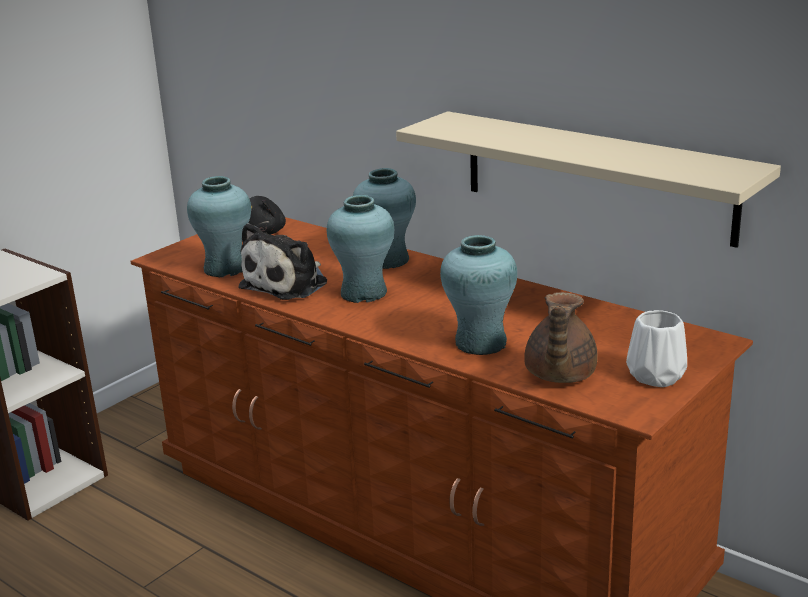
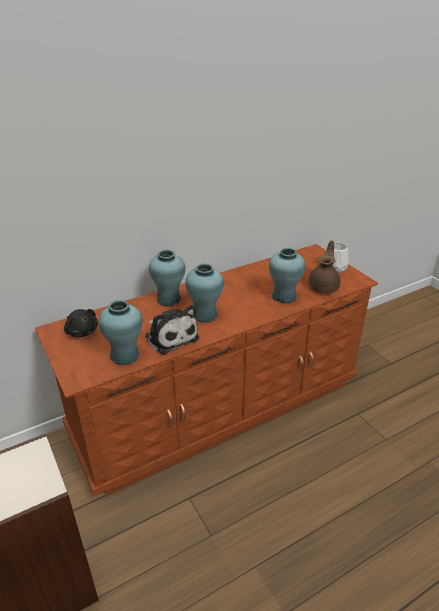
camera: 70 degrees left, 10 degrees up
(558, 375) = (324, 287): brown teapot -> brown teapot turned 105 degrees counterclockwise
(595, 176) = (253, 208): beige shelf -> none

